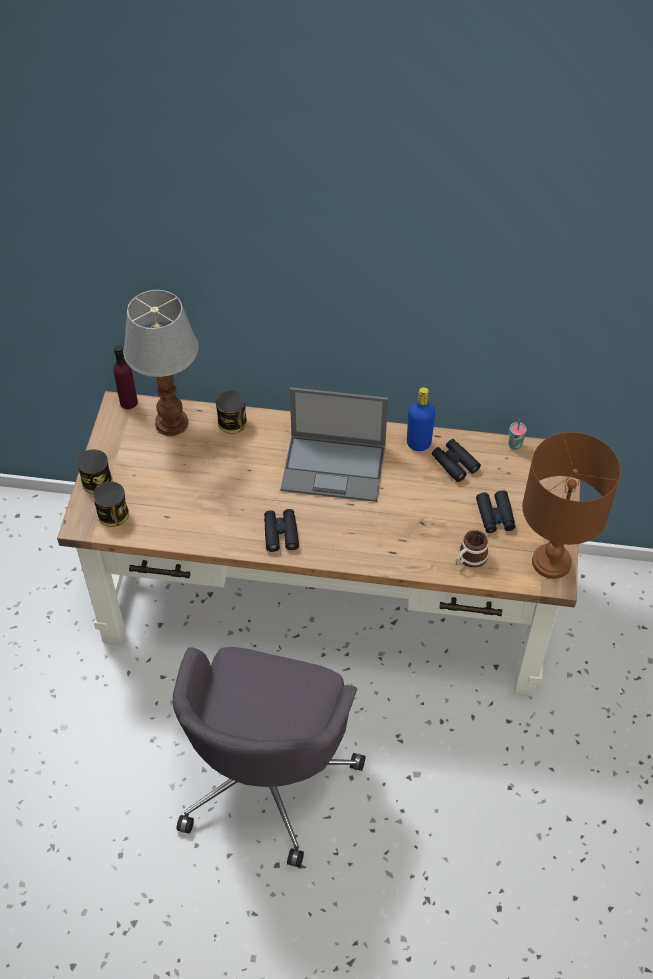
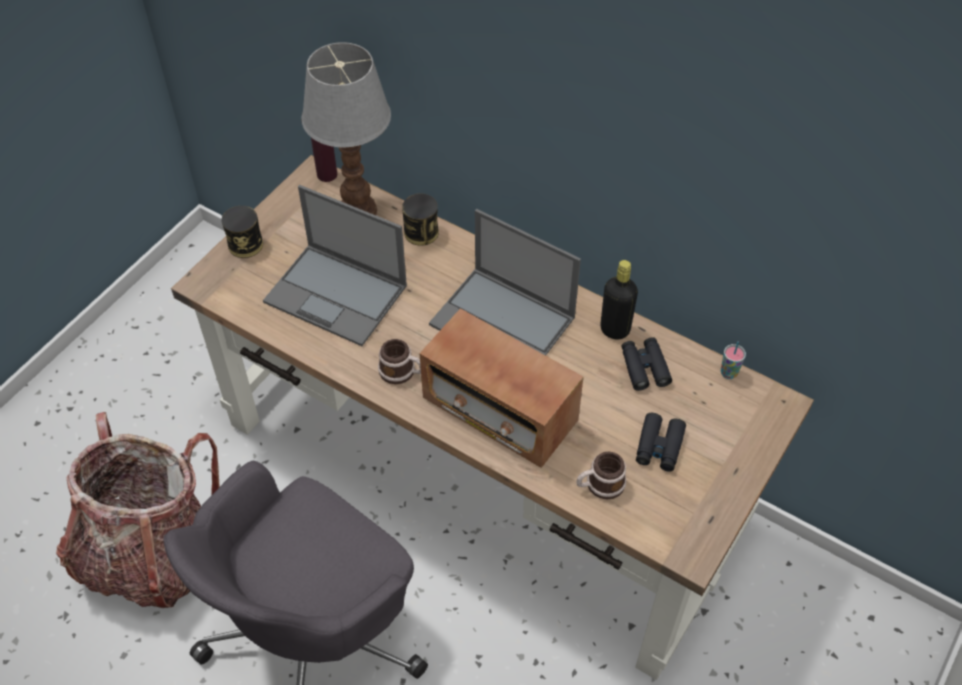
camera: 25 degrees right, 0 degrees up
(96, 769) = (151, 554): none -> backpack
(113, 514) = (241, 284): can -> none
(195, 493) = (337, 294): none -> laptop
(281, 533) = (402, 372): black binoculars -> mug
(369, 534) = (499, 411): none -> radio
(418, 443) = (615, 329): blue bottle -> black bottle
(550, 561) = (697, 528): brown table lamp -> none

